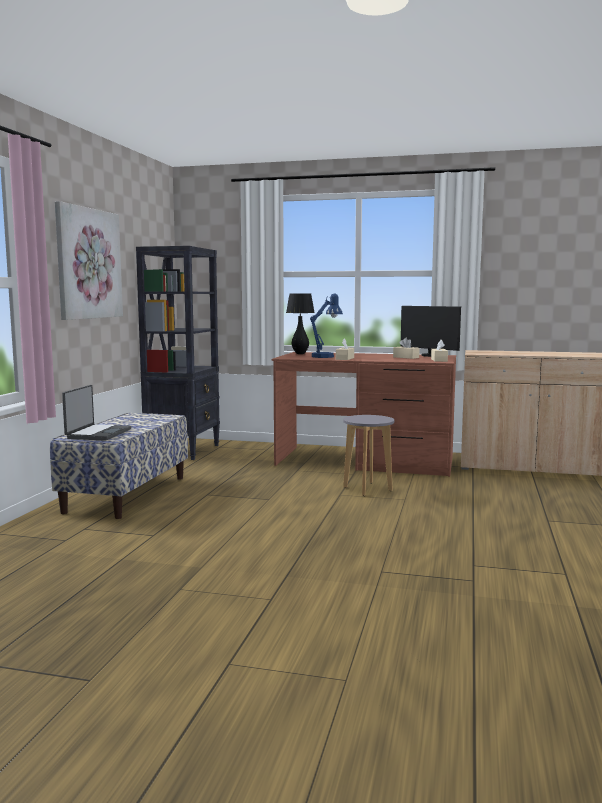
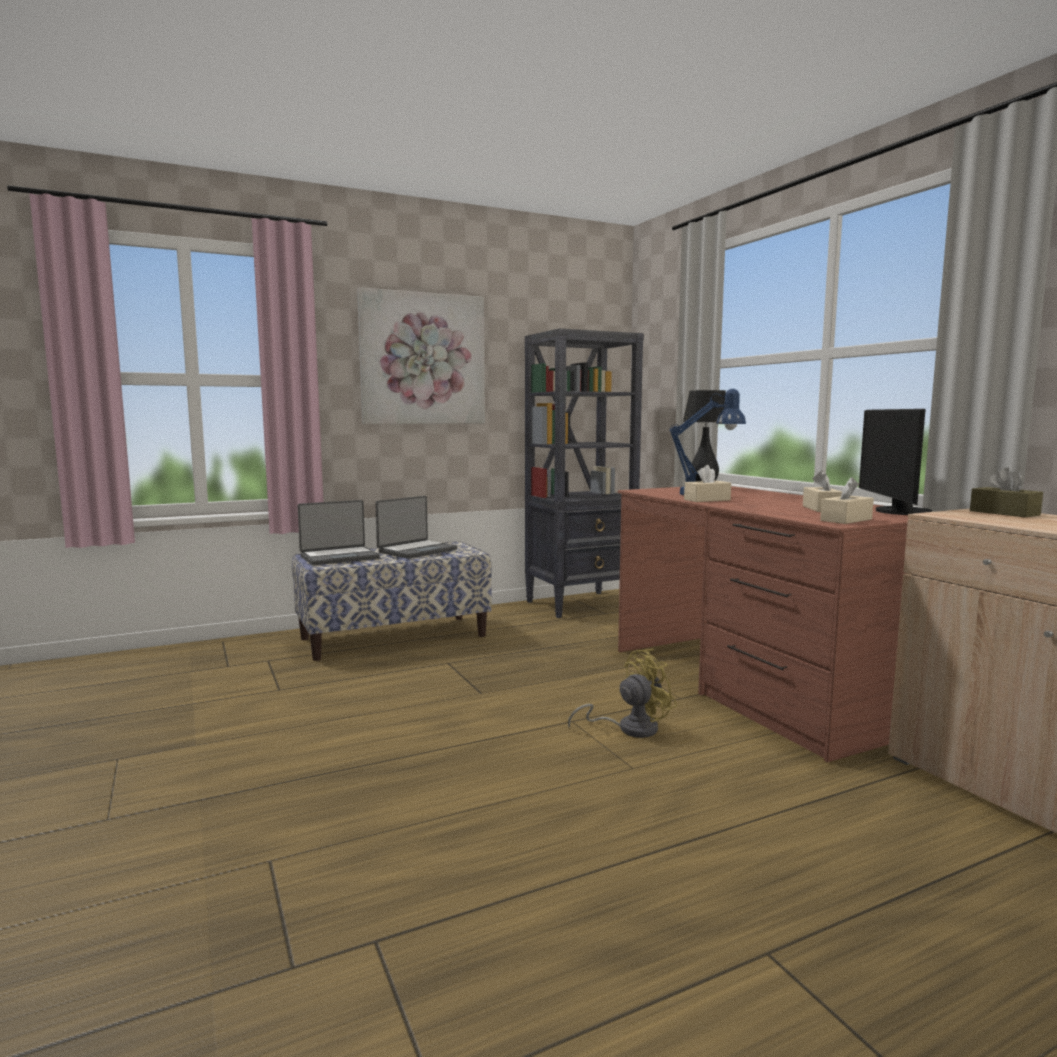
camera: 50 degrees right, 0 degrees up
(131, 421) = (416, 550): none -> laptop
(367, 489) = (629, 728): grey stool -> yellow fan
(483, 351) = (1004, 513): none -> brown tissue box

